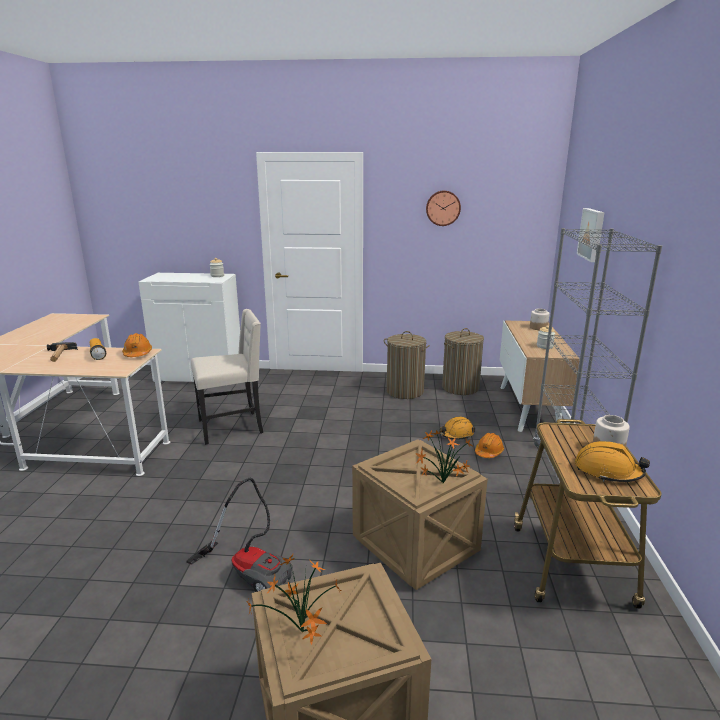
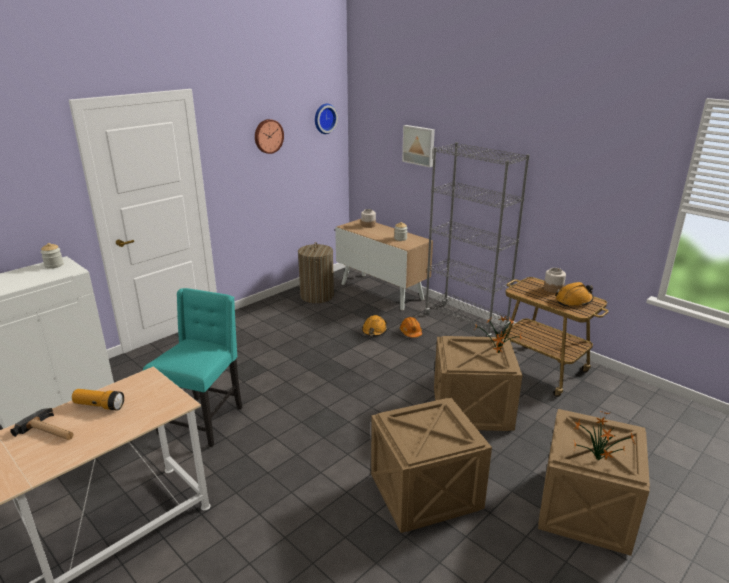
camera: 50 degrees left, 5 degrees up
(137, 354) = (145, 382): orange hard hat -> none
(232, 427) = (203, 420): beige chair -> turquoise chair
(250, 571) = (427, 492): vacuum cleaner -> crate
(404, 391) = (285, 317): laundry basket -> none
(522, 199) = (324, 118): none -> wall clock

